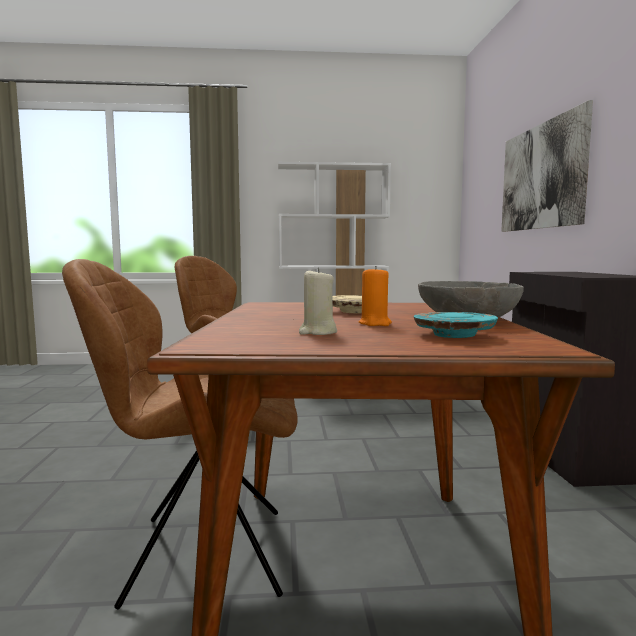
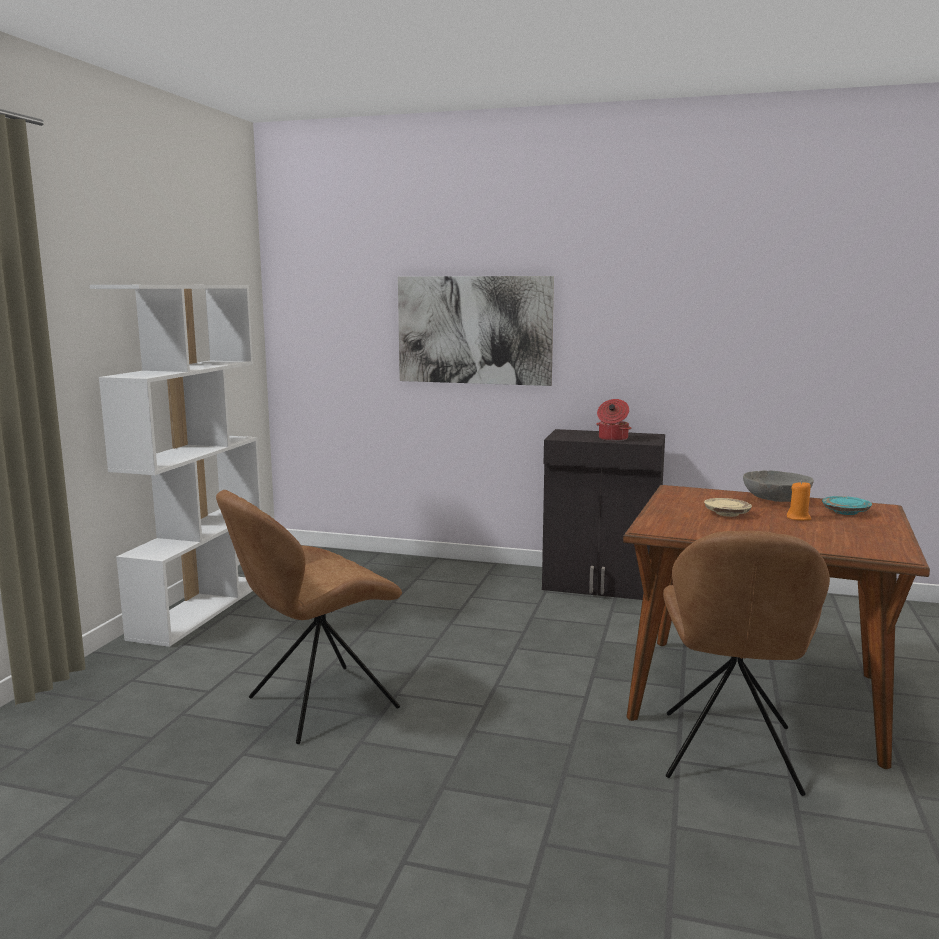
camera: 70 degrees left, 5 degrees up
(317, 332) = (840, 532): beige candle -> none
(570, 274) = (612, 439): none -> cooking pot

